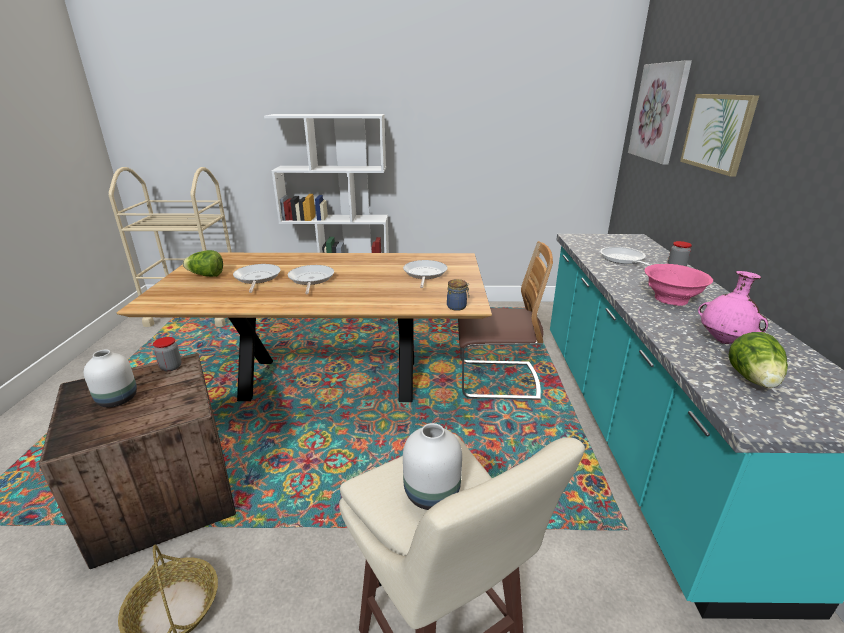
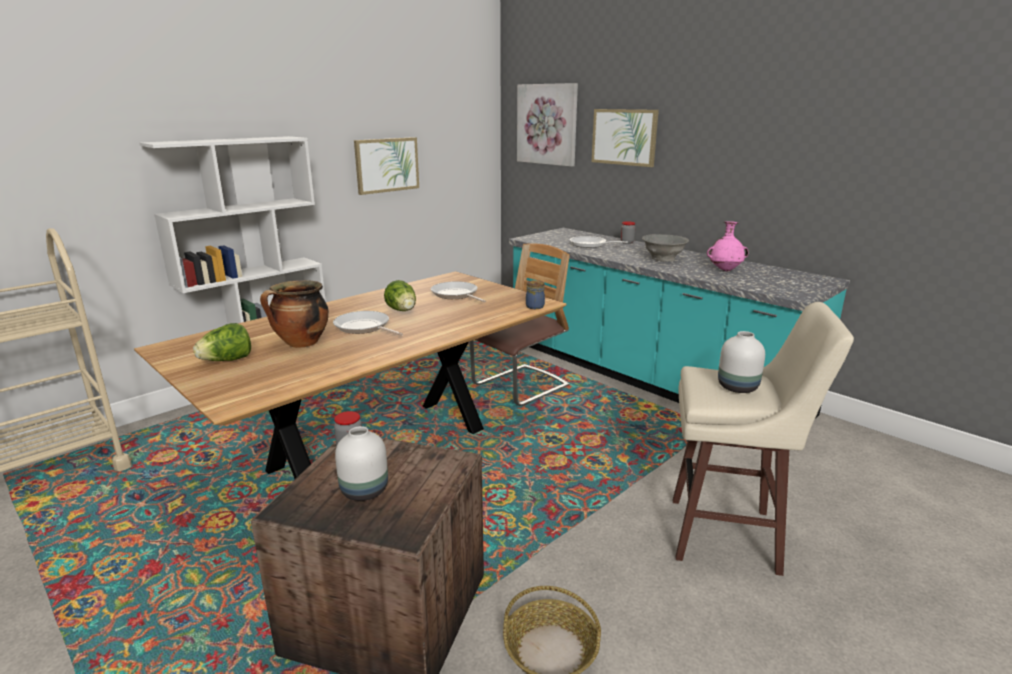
camera: 45 degrees left, 5 degrees down
(257, 278) = (301, 344): frying pan -> cooking pot
(477, 145) = (387, 165): none -> picture
(671, 299) = (663, 259): pink bowl -> grey bowl
(753, 380) = (767, 281): lettuce -> lettuce (403, 311)

